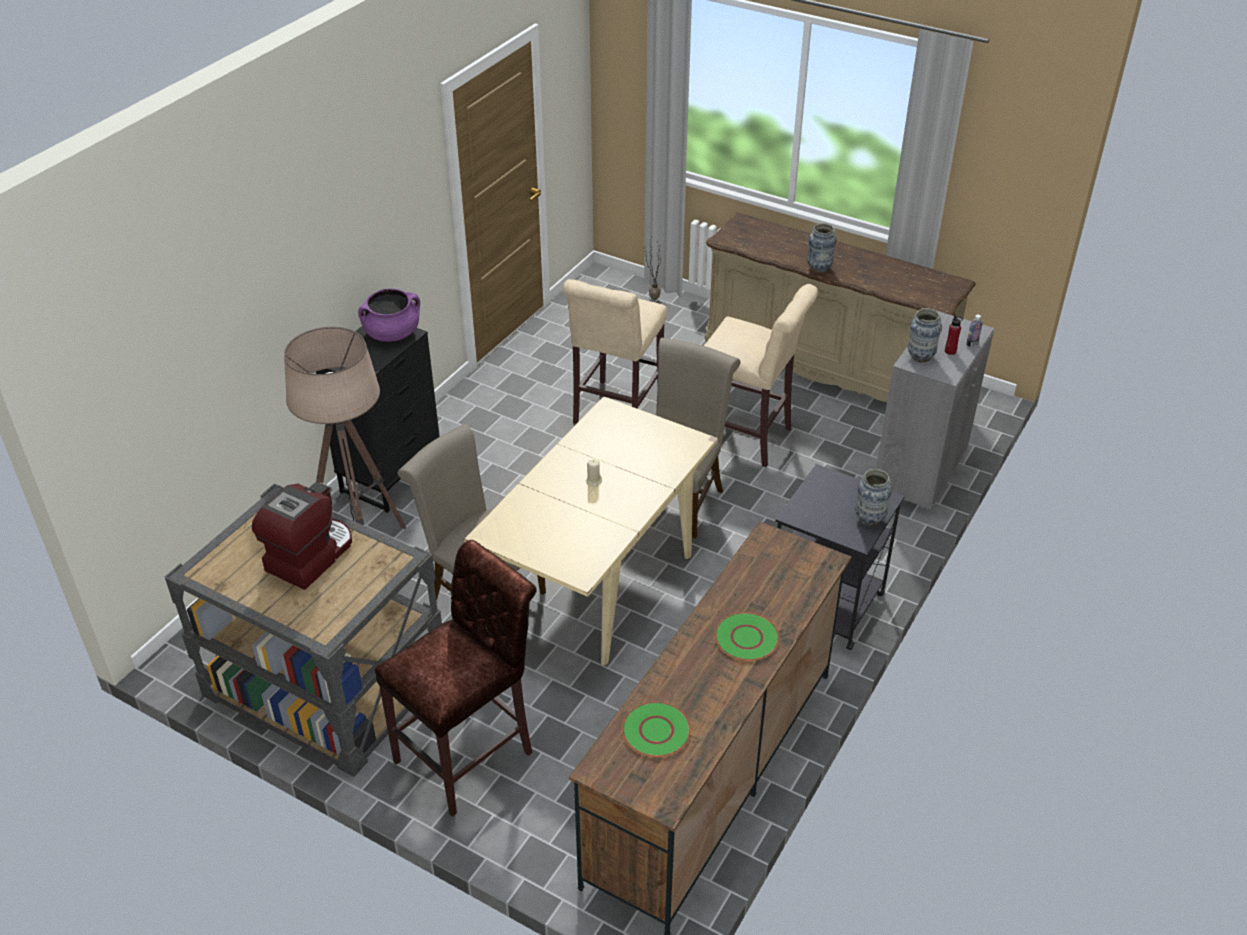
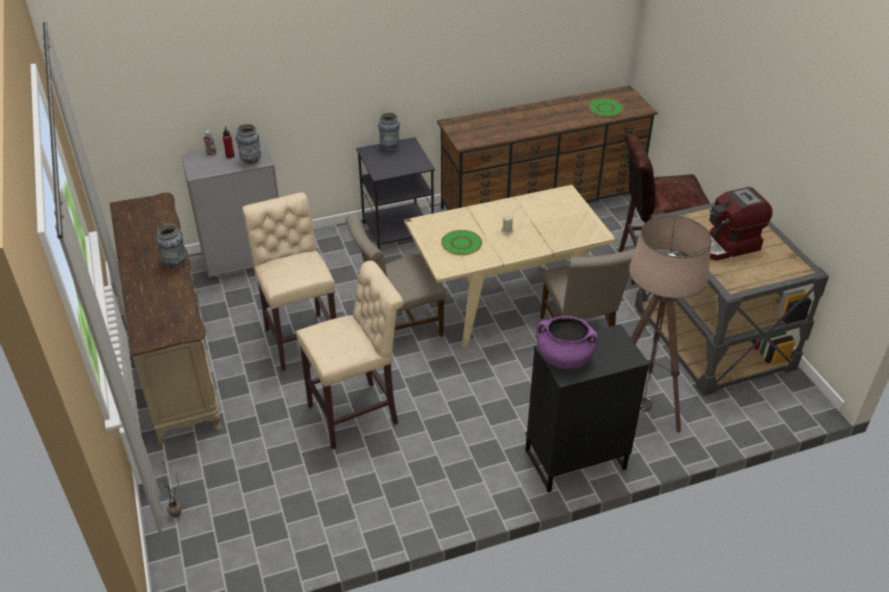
camera: 140 degrees left, 0 degrees up
(746, 638) = (528, 116): green plate -> green plate (462, 243)

